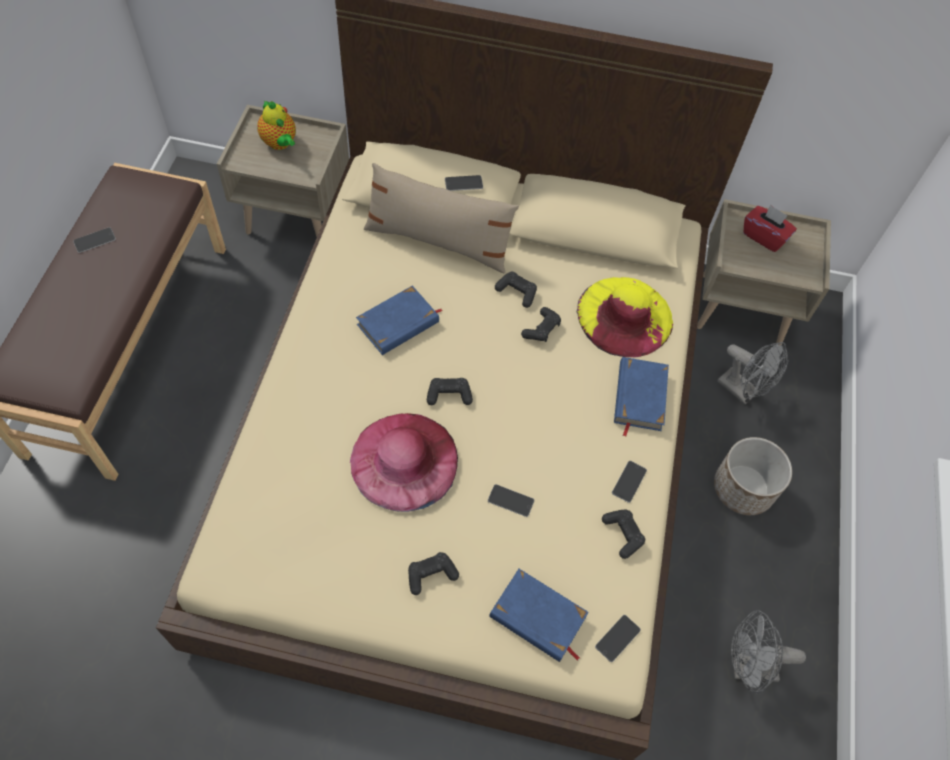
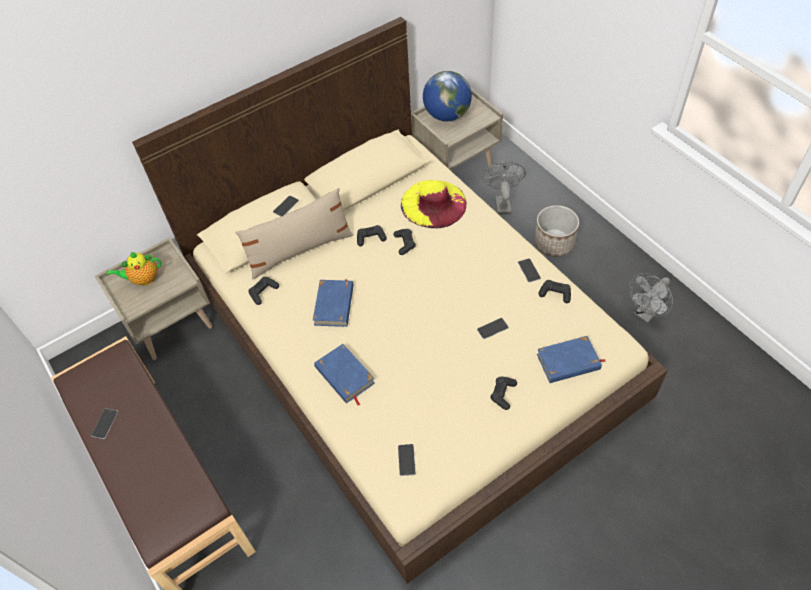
camera: 40 degrees left, 5 degrees down
(280, 143) = (143, 279): teapot -> teapot turned 150 degrees clockwise
(404, 461) = (424, 360): pink hat -> none
(449, 395) = (403, 312): black game controller -> black game controller (263, 292)
(617, 638) = (608, 336): phone -> phone (406, 460)
(639, 397) = (486, 232): blue book -> blue book (344, 376)
(742, 391) = (502, 202): grey fan -> grey fan turned 90 degrees counterclockwise
(764, 236) = (447, 115): red tissue box -> globe

